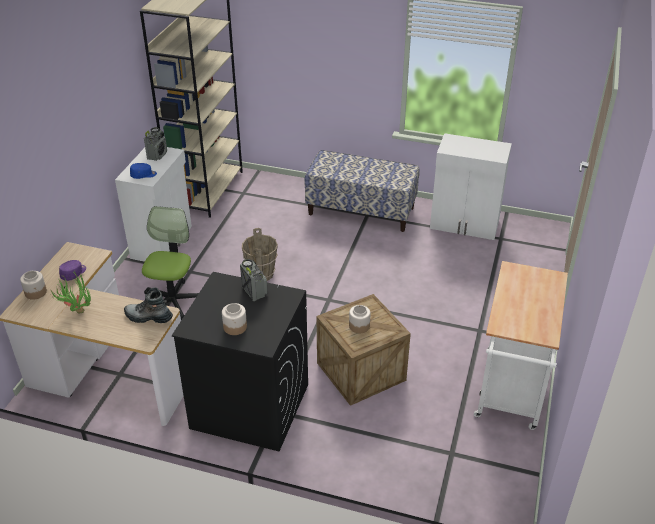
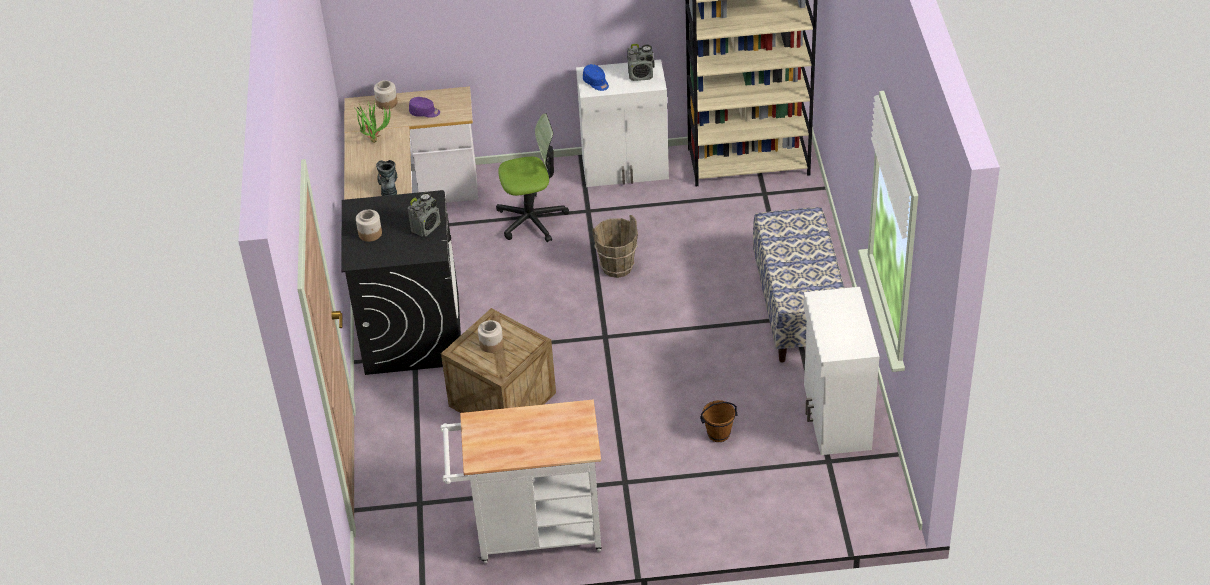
camera: 70 degrees right, 5 degrees up
(455, 275) = (718, 434): none -> brown bucket

